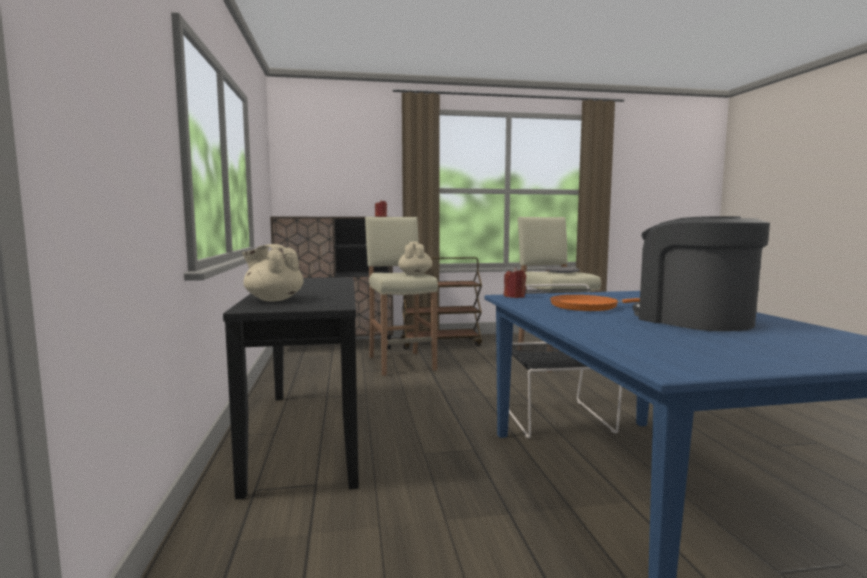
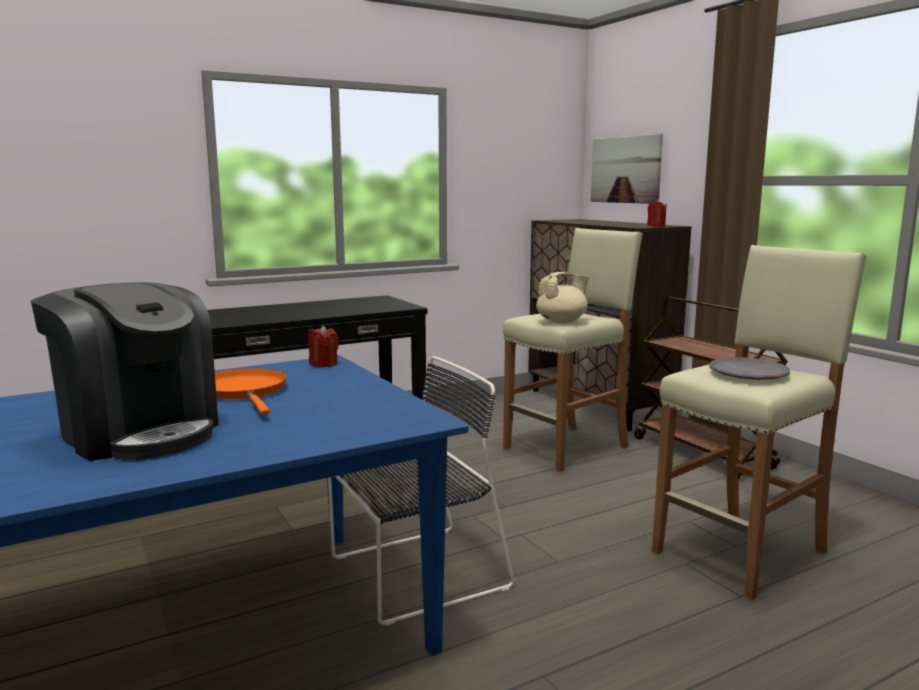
camera: 70 degrees right, 5 degrees up
(273, 299) = (232, 312): beige teapot -> none
(319, 181) = (625, 170): none -> picture
(693, 320) = (138, 432): coffee machine -> coffee machine turned 90 degrees clockwise

